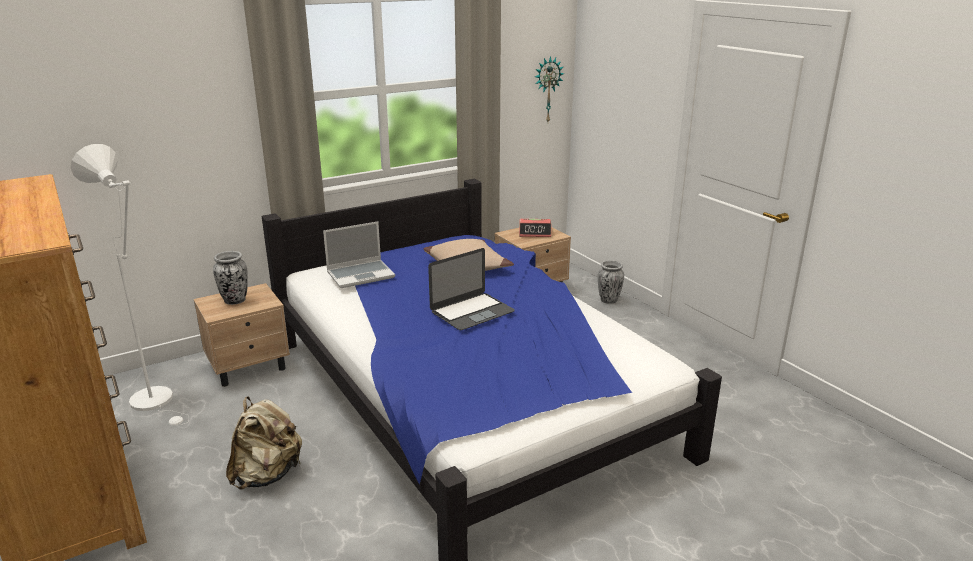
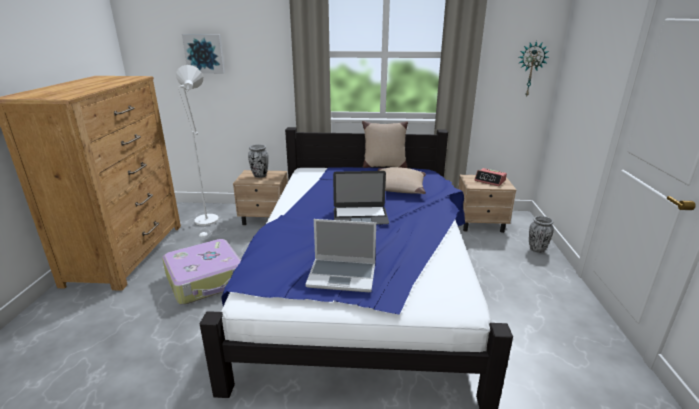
camera: 35 degrees right, 0 degrees up
(93, 118) = (204, 53): none -> picture
(267, 475) = (206, 280): beige backpack -> suitcase
(361, 275) = (328, 176): laptop -> laptop (343, 275)
(410, 243) = (384, 166): none -> beige pillow

